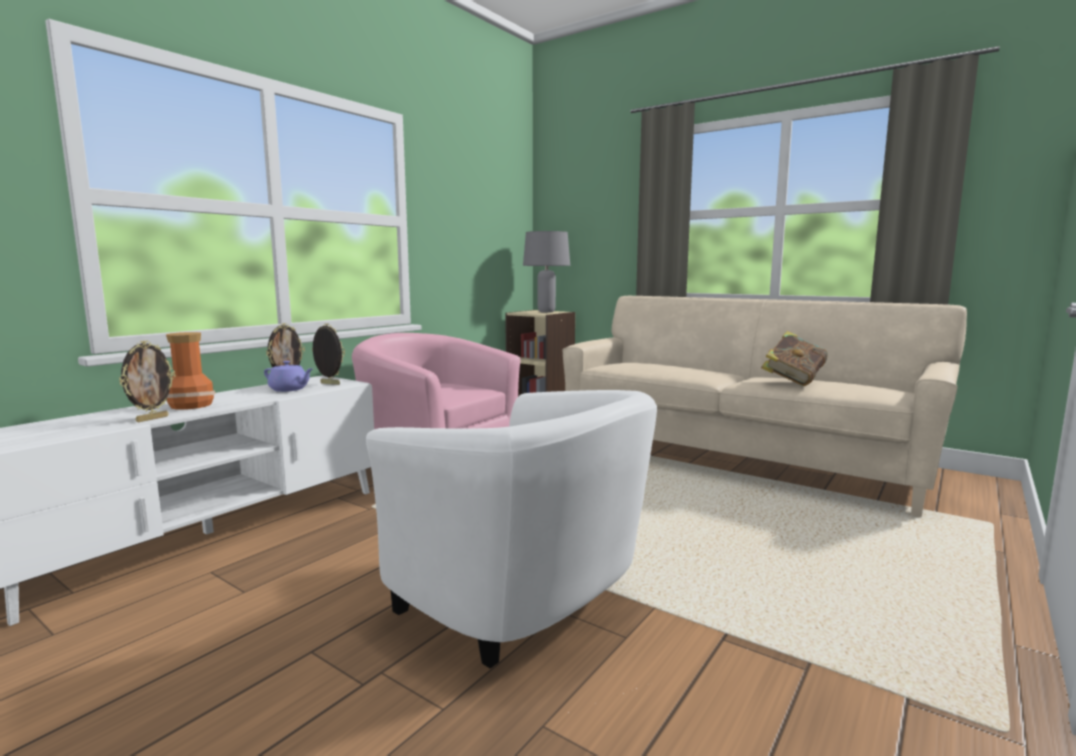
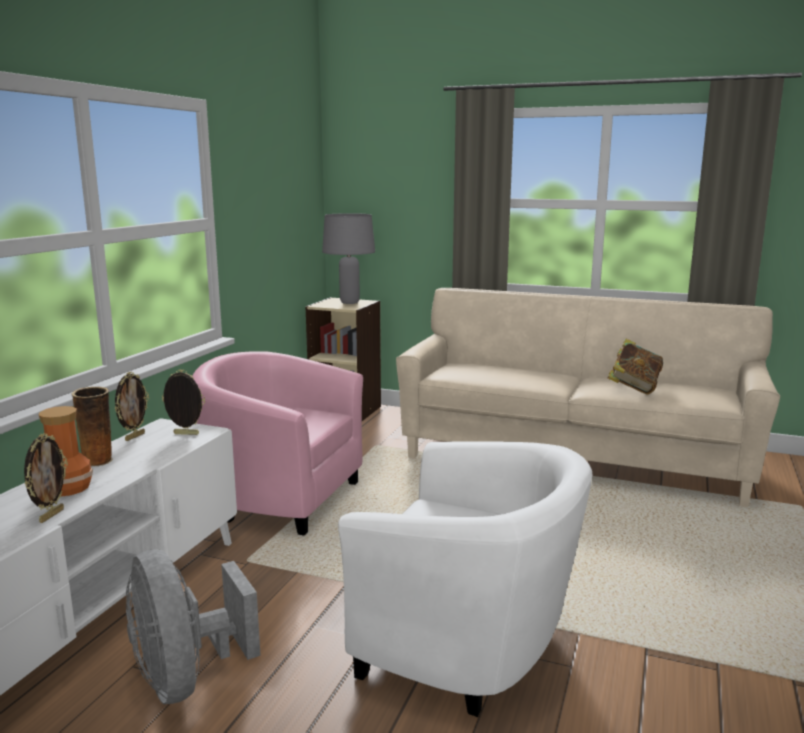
camera: 15 degrees left, 5 degrees up
(238, 393) = (99, 461): none -> vase
(245, 587) = (186, 678): none -> grey fan
(289, 389) = (150, 448): purple teapot -> none

